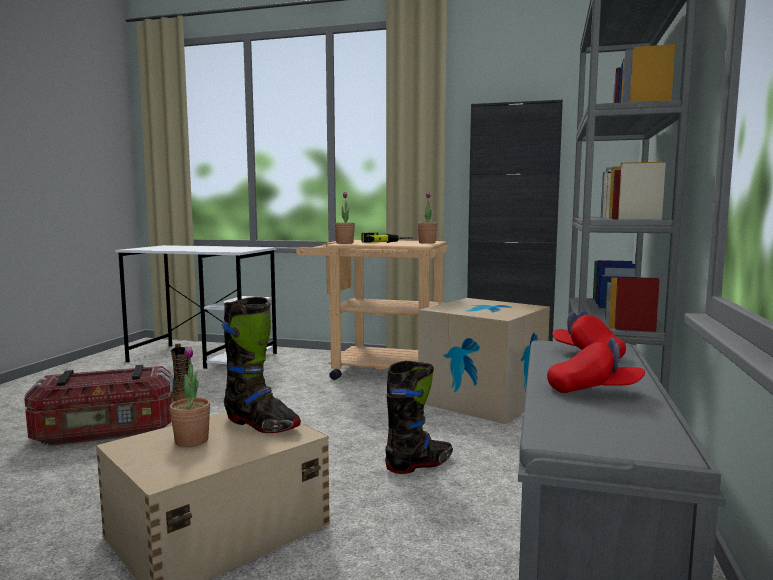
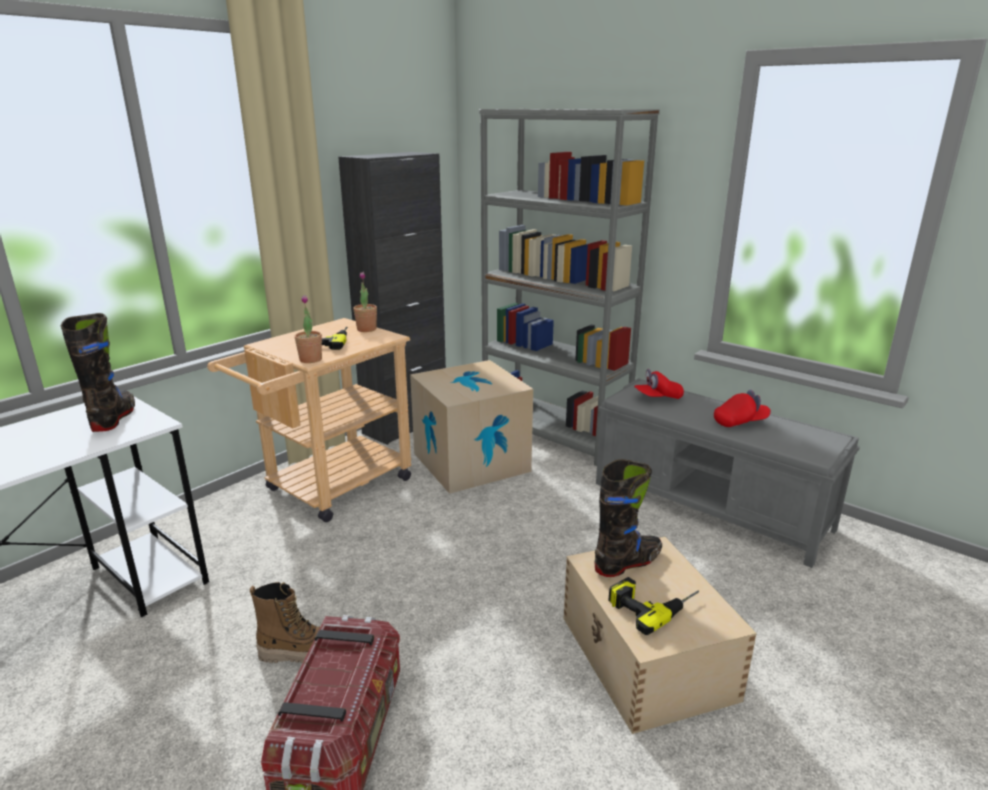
camera: 65 degrees left, 15 degrees up
(191, 441) = (652, 603): potted plant -> power drill
(420, 464) = (581, 531): black boot -> black boot (114, 418)
(593, 391) = (740, 422): red cap -> red cap turned 45 degrees clockwise

